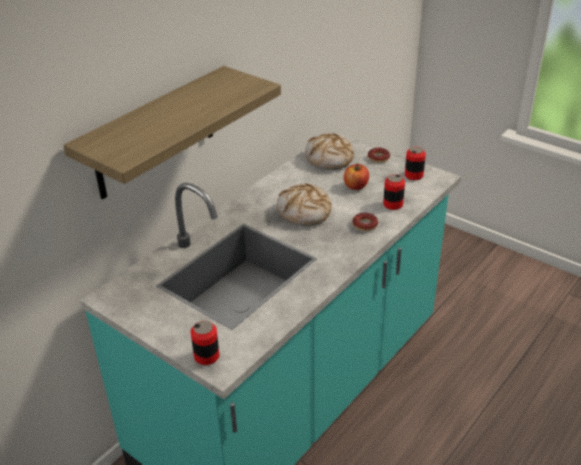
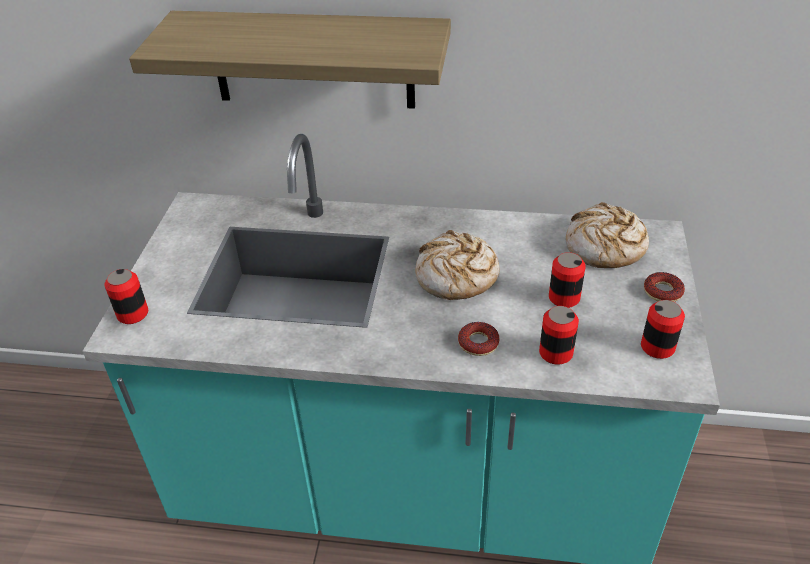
camera: 60 degrees right, 5 degrees up
(356, 186) = (564, 298): apple -> can

